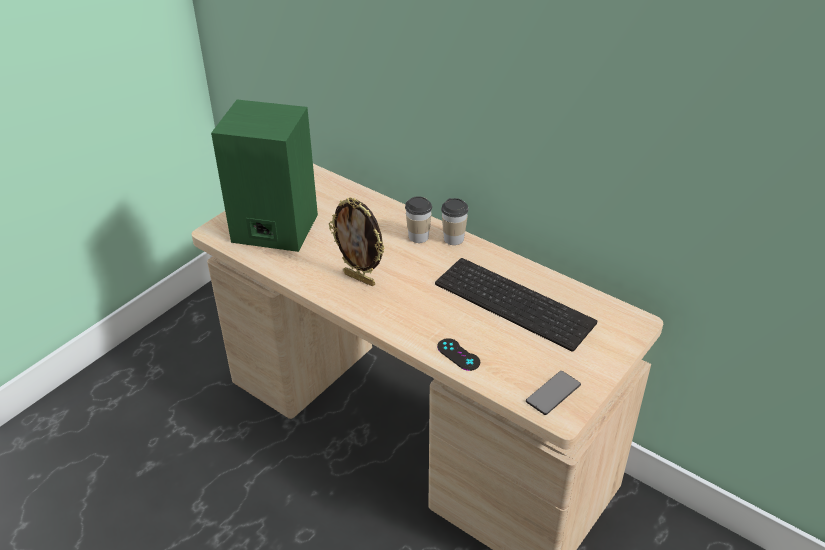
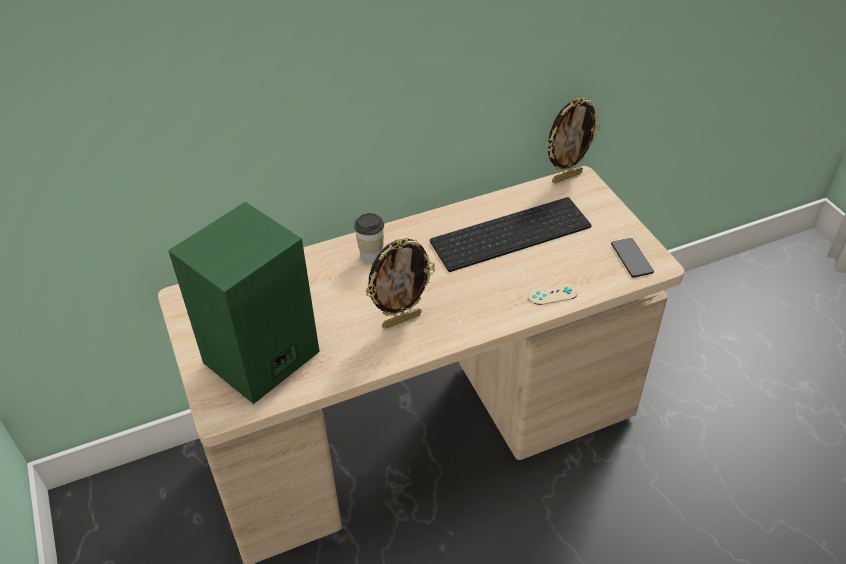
camera: 60 degrees left, 5 degrees up
(453, 239) = (394, 234): cup -> none
(458, 354) = (553, 294): black game controller -> beige game controller
(630, 311) = (566, 177): none -> picture frame

